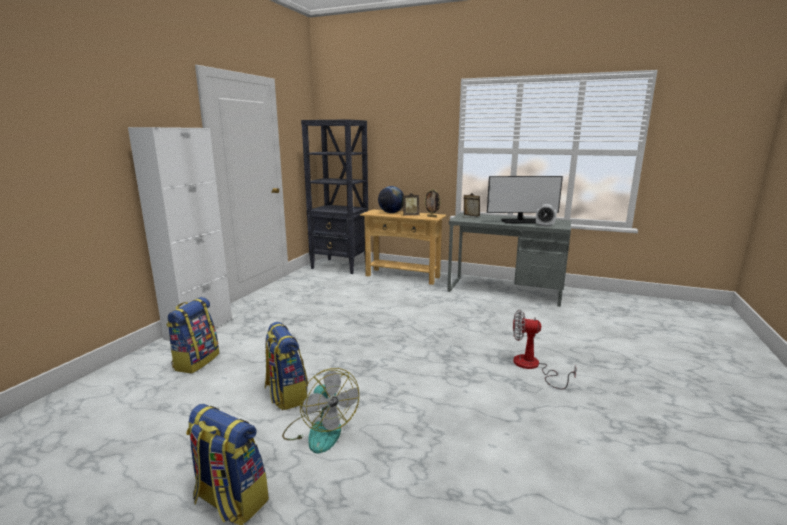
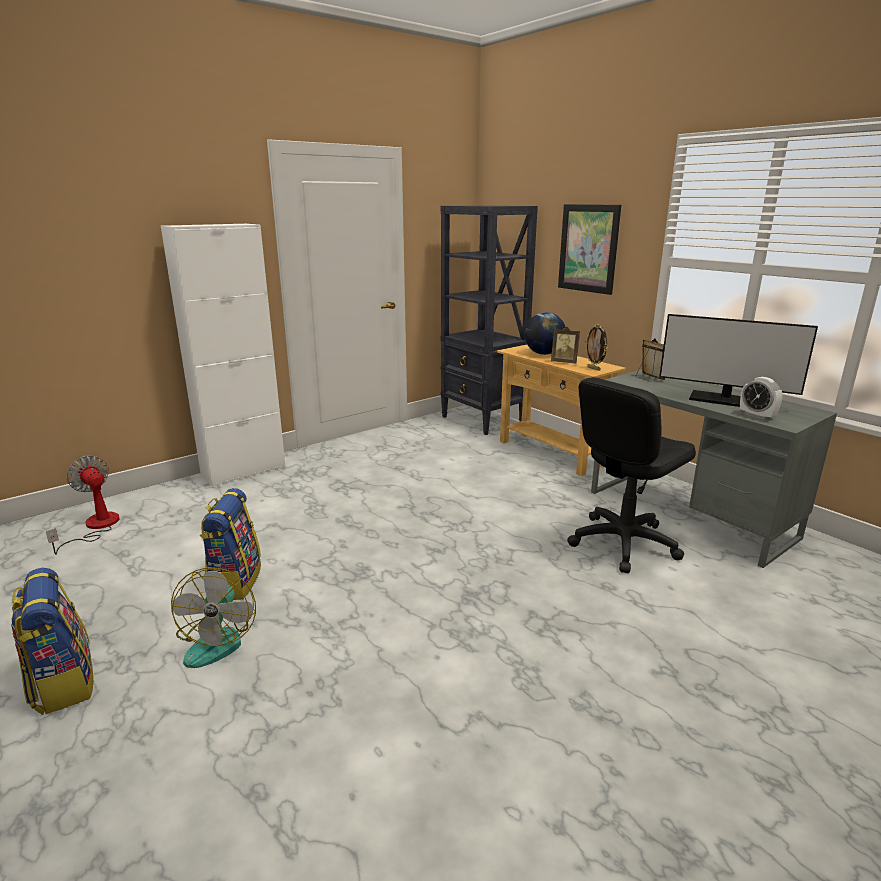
camera: 30 degrees right, 5 degrees up
(196, 361) = (200, 510): backpack -> none
(407, 145) = (588, 248): none -> picture
(490, 311) = (623, 543): none -> black office chair
(532, 367) = (581, 657): fan -> fan (95, 527)

